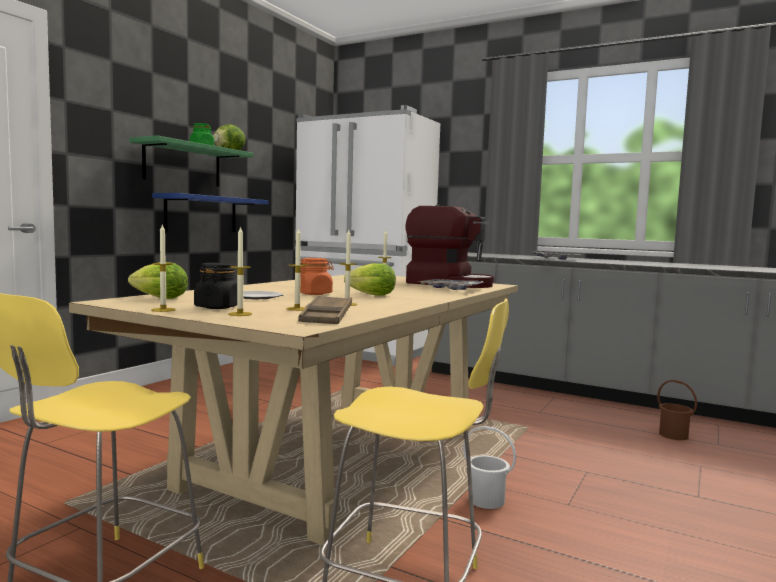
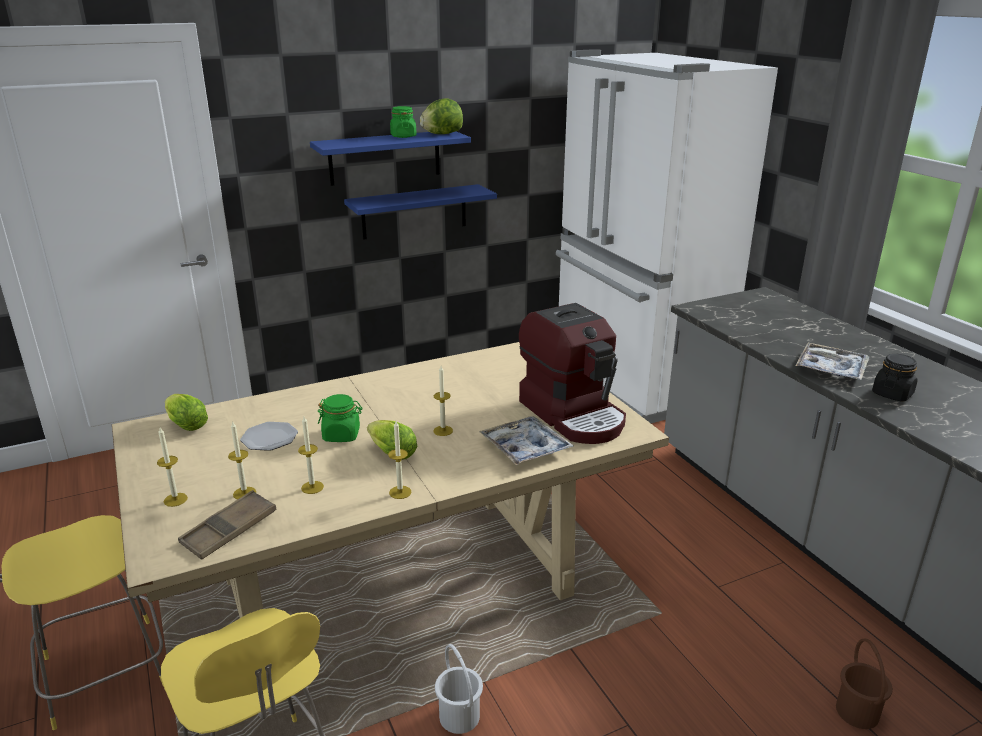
camera: 35 degrees right, 20 degrees up
(163, 310) = (139, 469): candle -> candle (400, 492)
(183, 164) = (385, 157): green shelf -> blue shelf
(217, 307) = (189, 470): black jar -> black jar (892, 394)
(314, 294) = (342, 435): orange jar -> green jar

